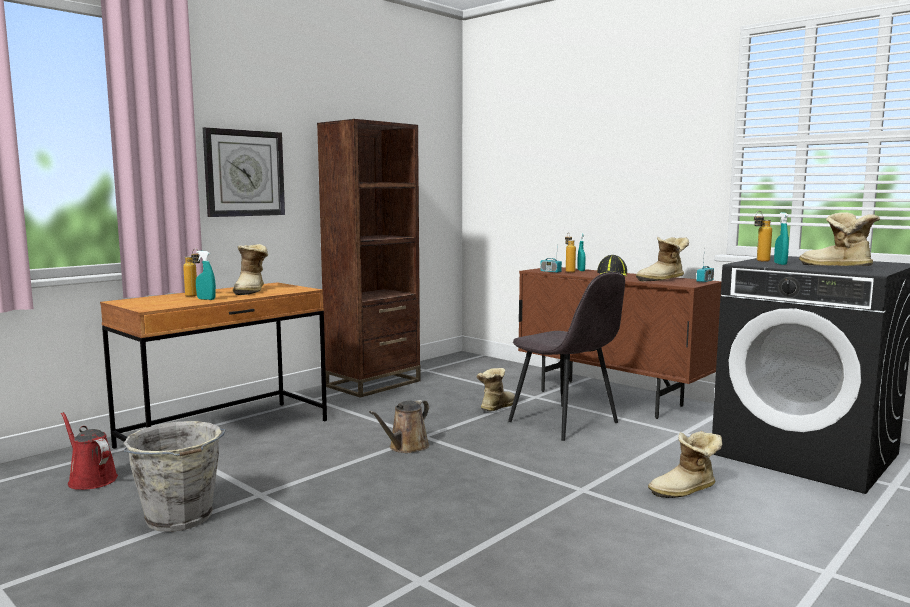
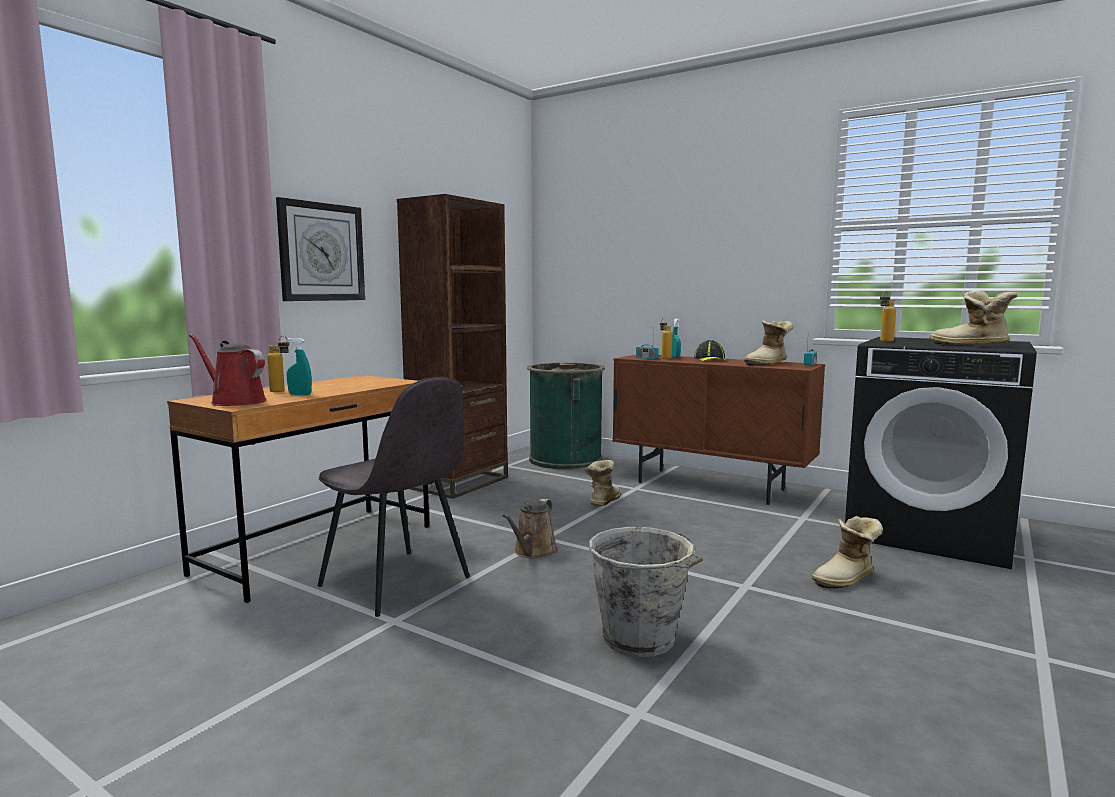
camera: 10 degrees left, 0 degrees up
(90, 479) = (171, 618): red watering can -> red watering can (234, 402)
(180, 518) = (309, 660): grey bucket -> grey bucket (641, 640)
(252, 291) = (344, 384): boot -> none
(484, 367) = (565, 459): none -> green trash can
(565, 423) = (682, 514): grey chair -> grey chair (397, 583)
(780, 264) = (910, 343): turquoise spray bottle -> none

